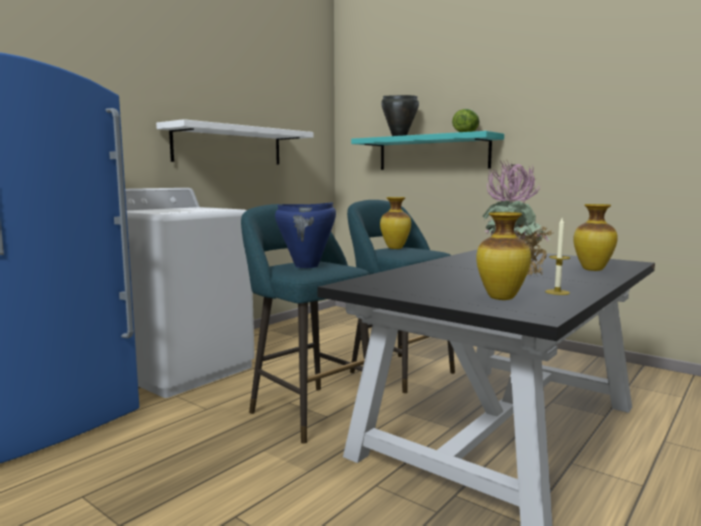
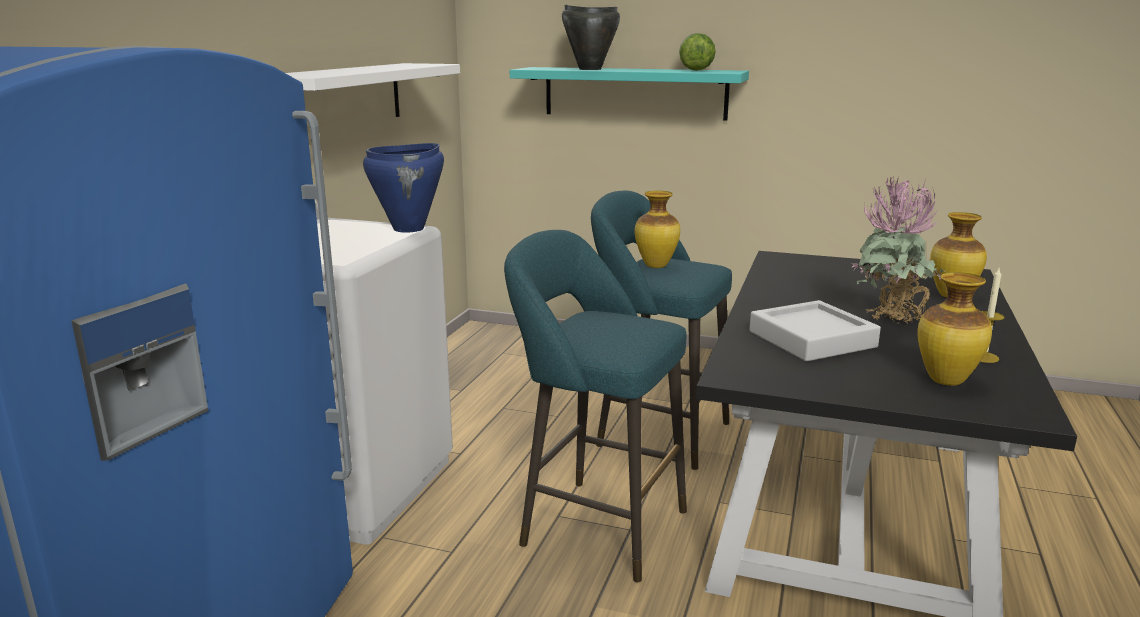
camera: 20 degrees left, 10 degrees up
(307, 266) = (610, 333): blue cooking pot -> blue cooking pot (409, 229)
(438, 277) = (812, 339): none -> grey tray

